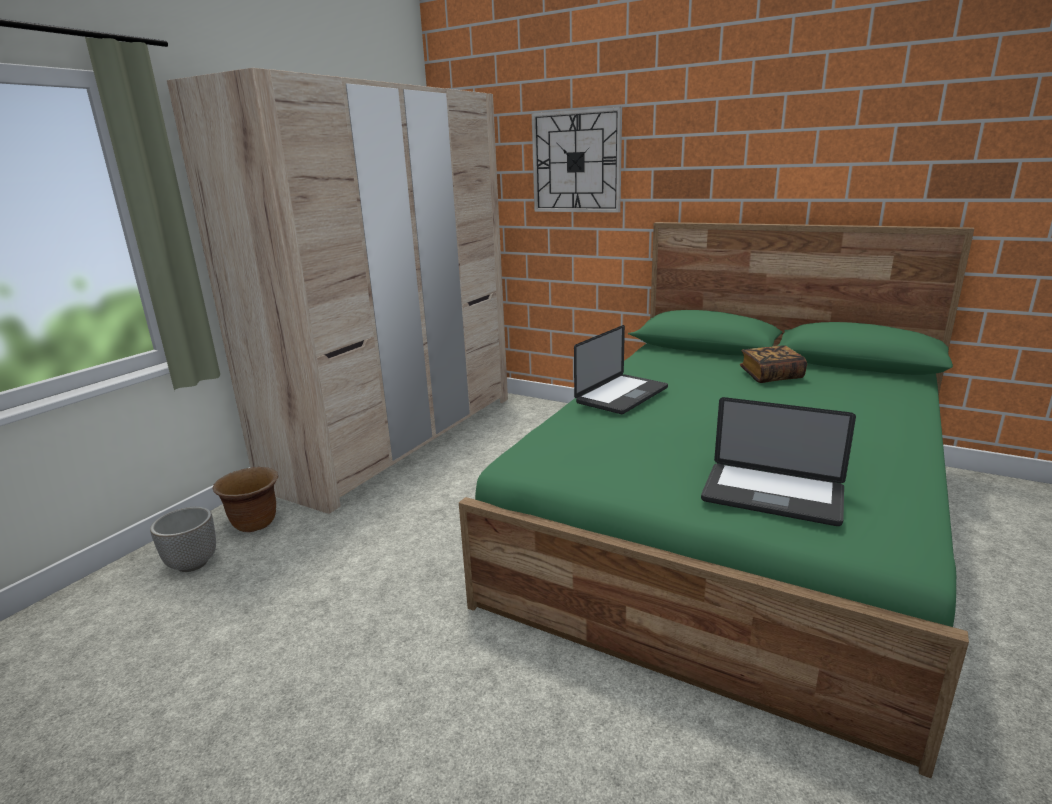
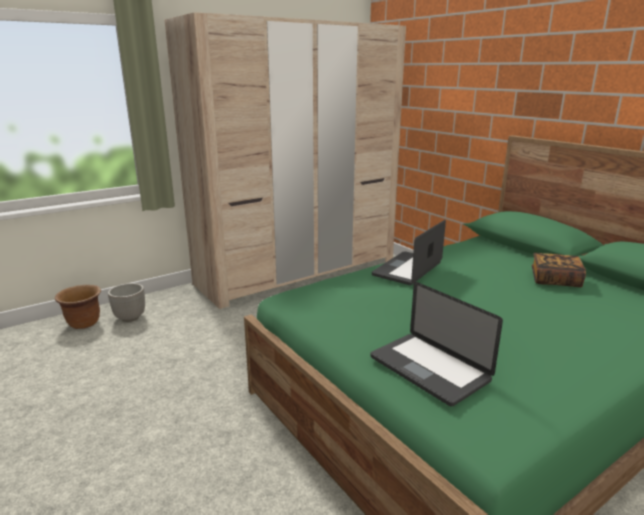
camera: 25 degrees right, 0 degrees up
(255, 523) = (177, 303): brown planter -> brown planter (84, 323)
(576, 162) = (460, 81): wall clock -> none
(622, 395) = (407, 269): laptop -> laptop turned 150 degrees clockwise

